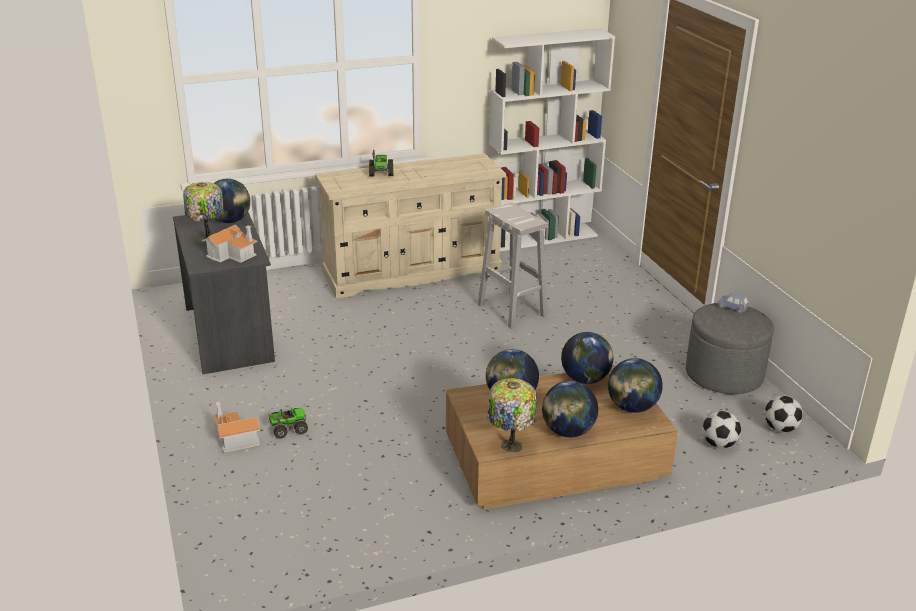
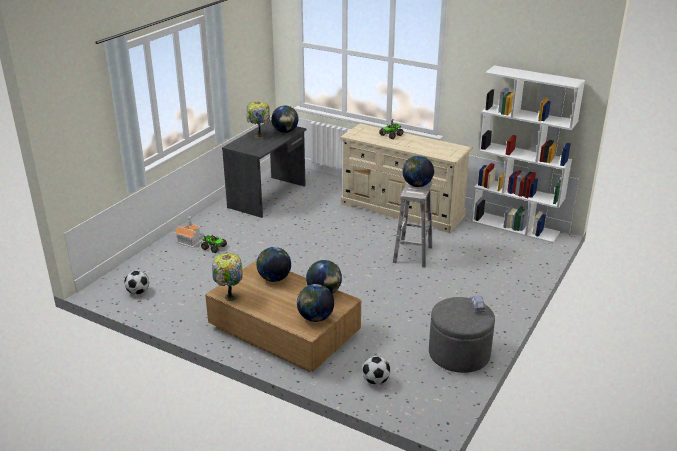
camera: 50 degrees right, 0 degrees up
(232, 254) = (255, 146): toy house -> none
(568, 432) = (264, 308): globe -> globe (417, 185)
(780, 428) = (427, 399): football -> football (138, 292)

